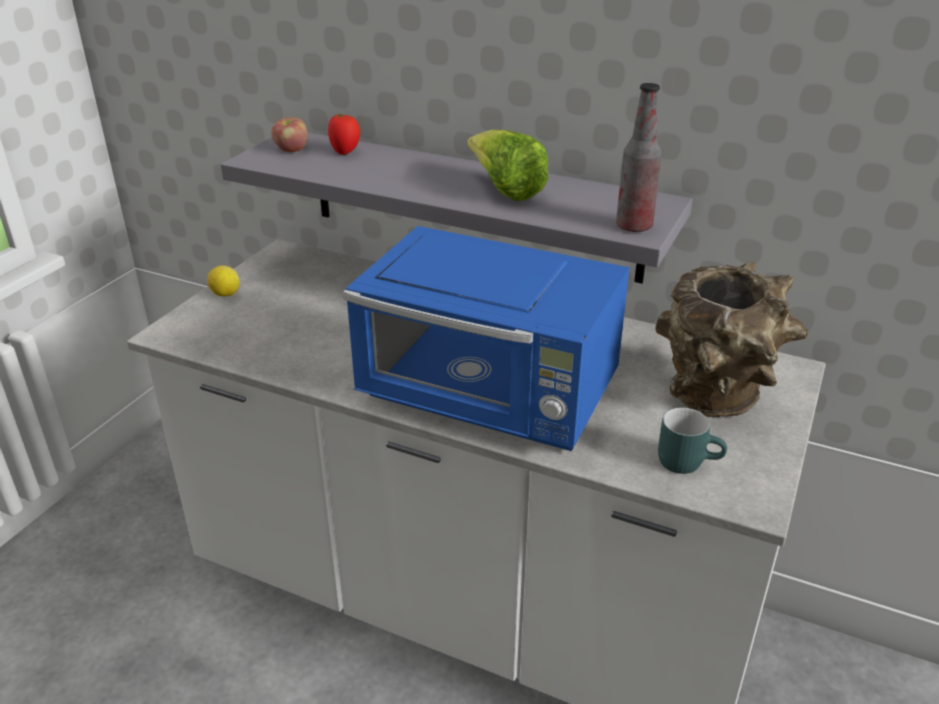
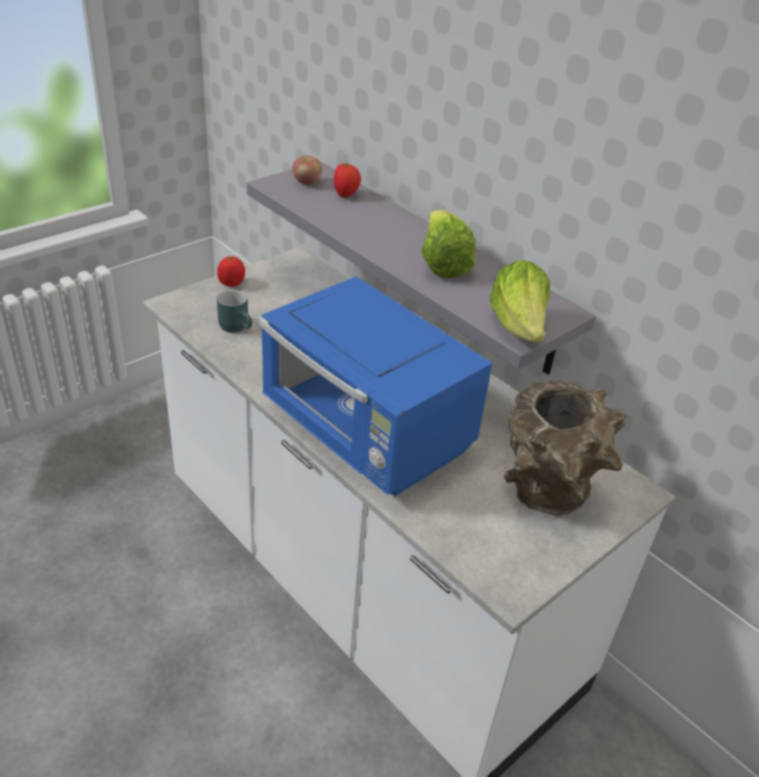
camera: 20 degrees right, 5 degrees up
(225, 294) = (231, 284): lemon -> tomato
(634, 226) = (518, 328): bottle -> lettuce
(687, 461) = (483, 537): turquoise mug -> turquoise mug (238, 327)

